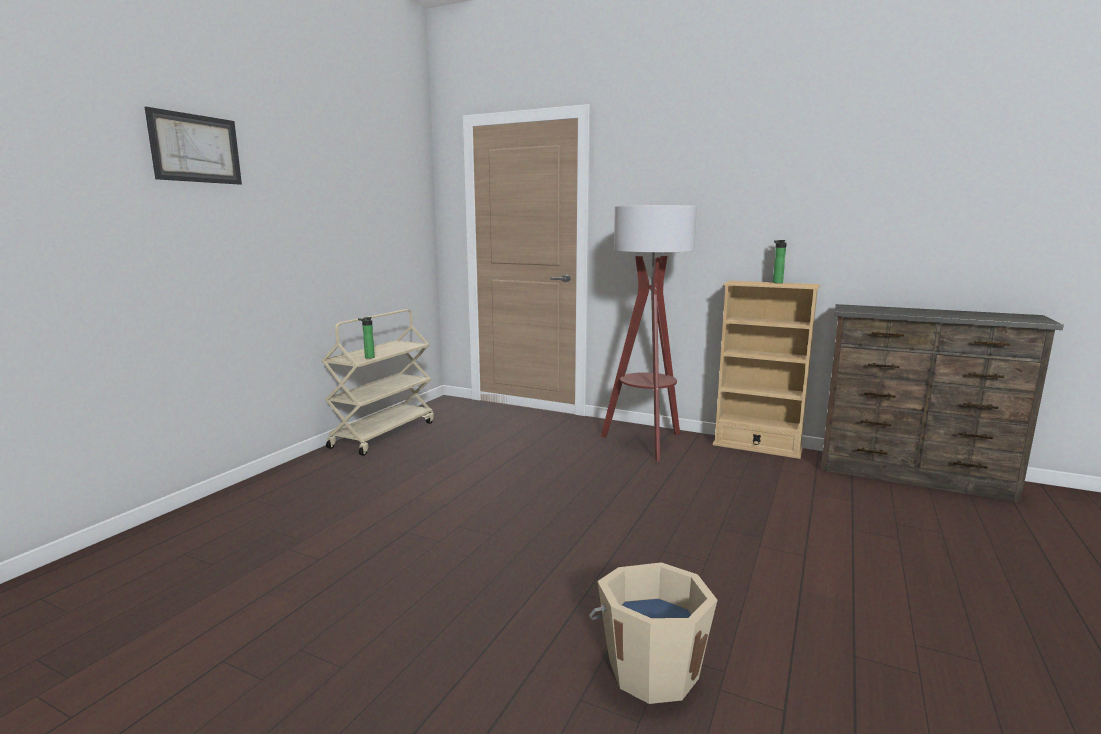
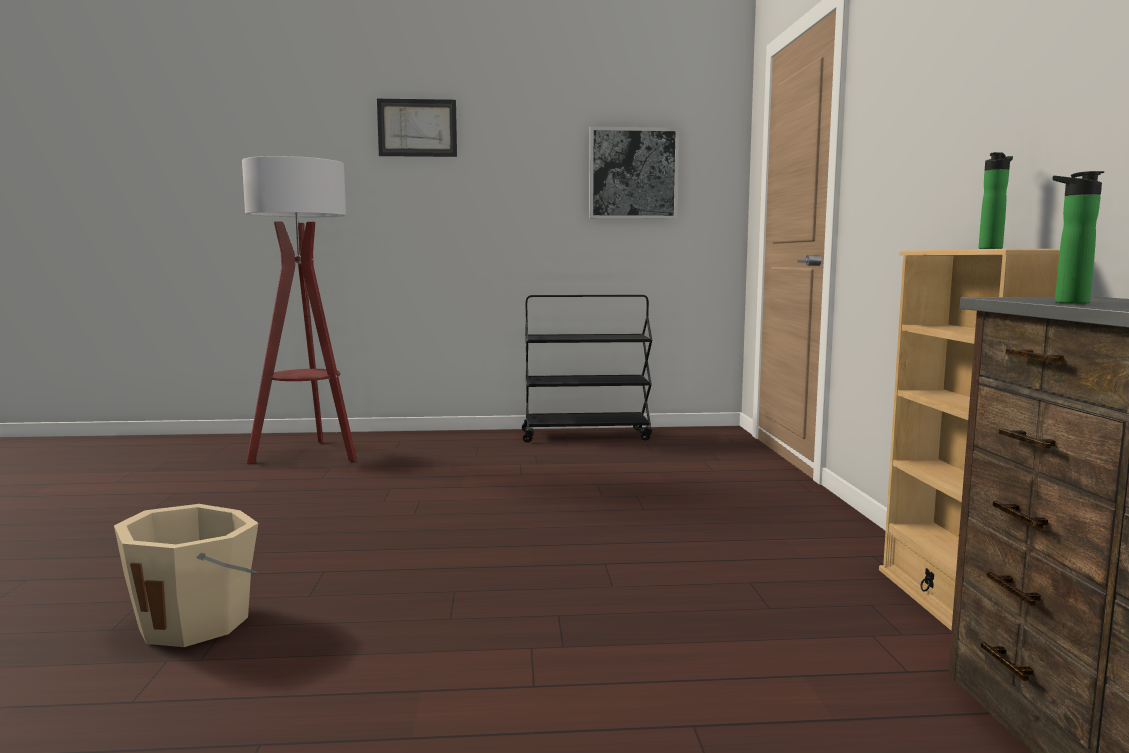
camera: 60 degrees right, 5 degrees down
(368, 357) = (554, 338): bottle -> bottle (1065, 302)
(375, 206) = (633, 173): none -> picture
(383, 434) = (586, 435): beige cart -> black cart
(645, 443) = (790, 530): floor lamp -> floor lamp (308, 454)

